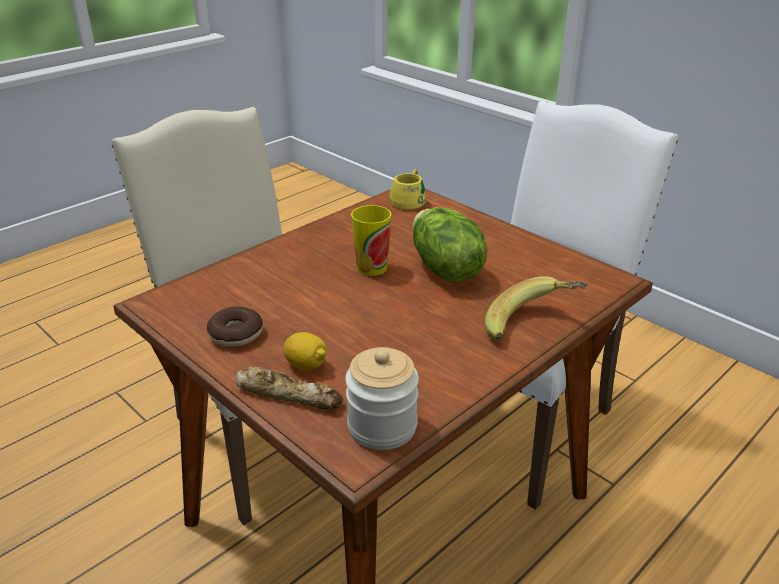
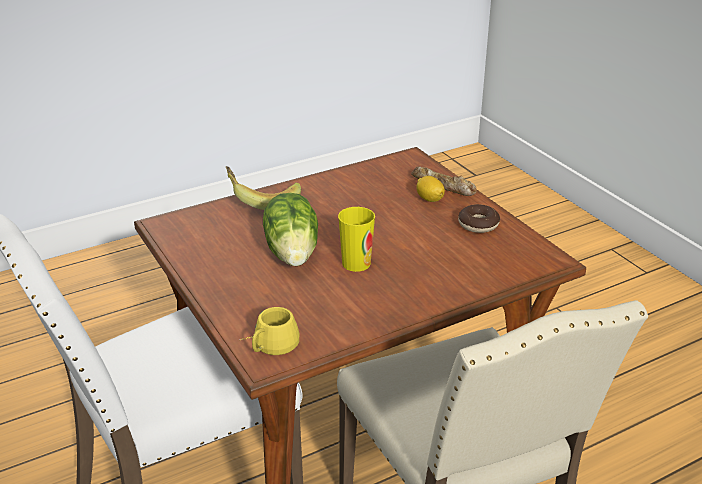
camera: 165 degrees left, 0 degrees up
(382, 426) = (392, 166): jar -> none

